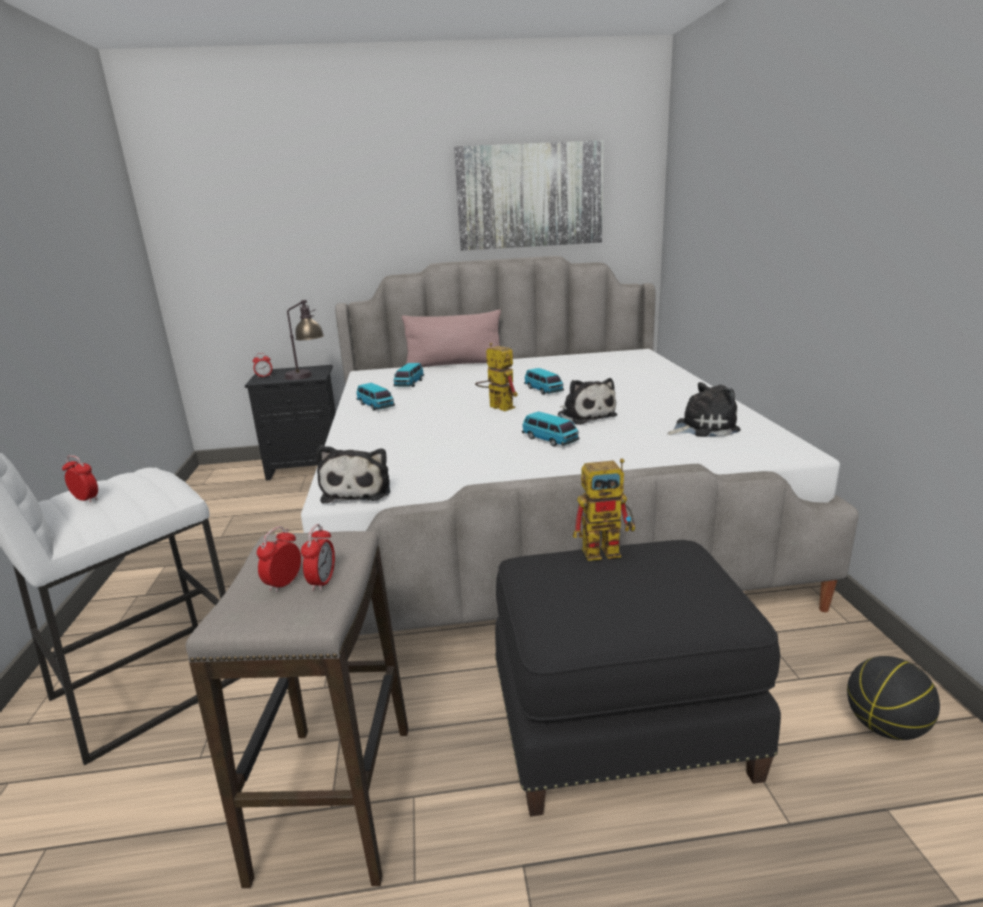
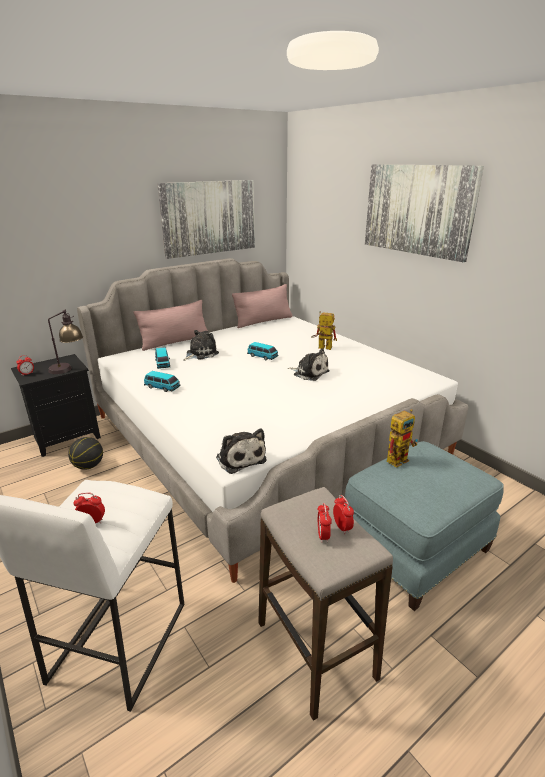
camera: 30 degrees left, 5 degrees up
(496, 407) = (248, 375): toy robot -> toy robot (321, 348)
(550, 440) = (310, 395): toy car -> none
(600, 353) = (263, 321): none -> pink pillow
(619, 723) = (413, 547): black ottoman -> blue ottoman
(703, 427) = (379, 371): plush toy -> plush toy (200, 354)
(811, 145) = (417, 210): none -> picture
(885, 727) = (510, 507): basketball -> basketball (89, 466)

